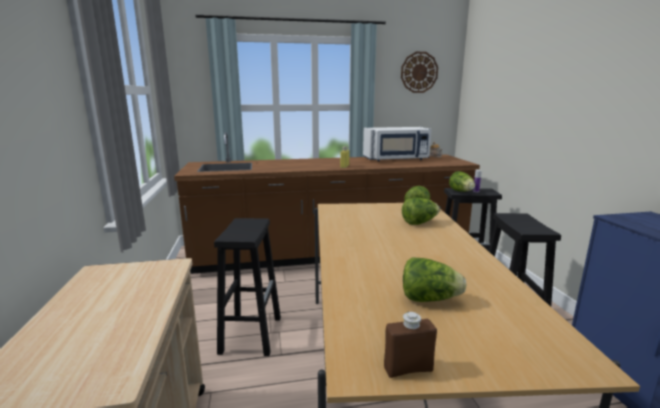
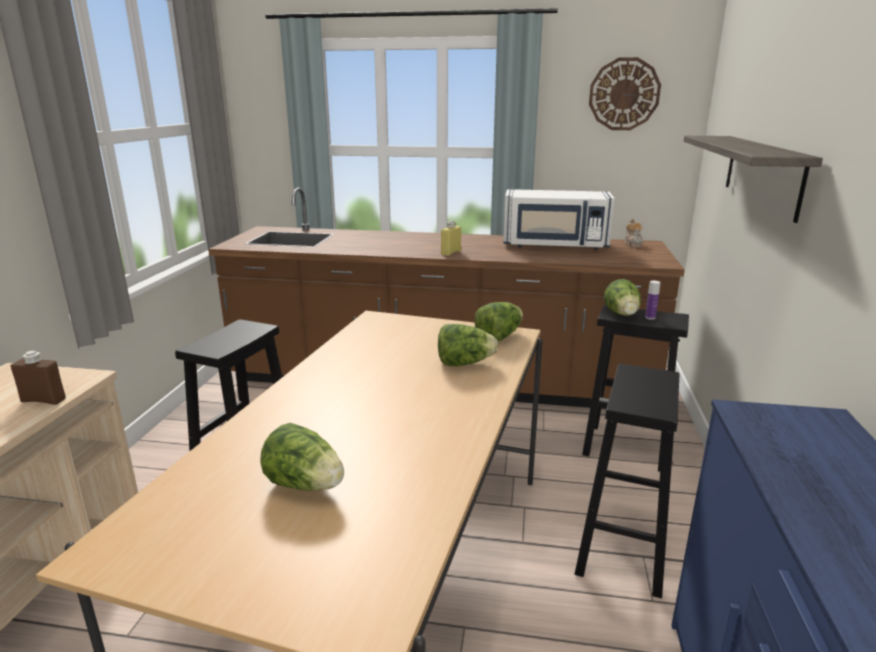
camera: 20 degrees right, 5 degrees up
(408, 369) = (153, 568): brown bottle -> brown bottle (43, 400)
(528, 106) = (762, 173): none -> shelf

